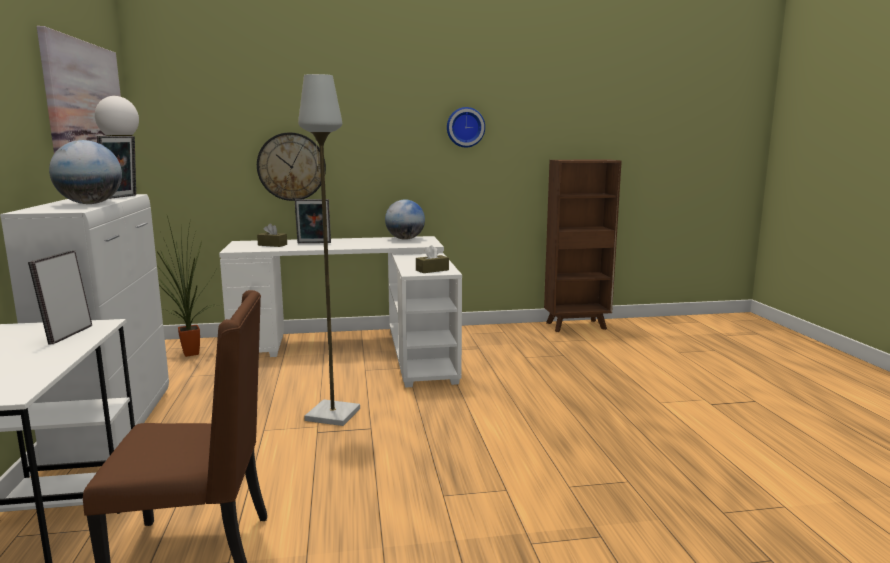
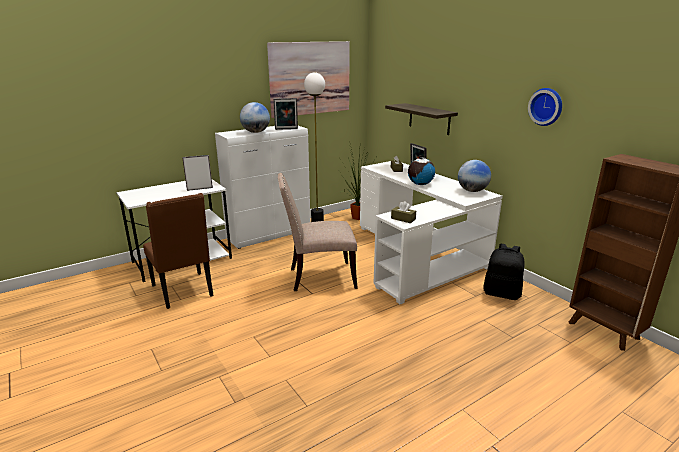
camera: 65 degrees right, 10 degrees up
(291, 166) = (429, 119): wall clock -> shelf
(332, 415) = (319, 278): grey floor lamp -> beige chair
(348, 246) = (420, 184): none -> globe
(486, 338) = (502, 293): none -> black backpack

